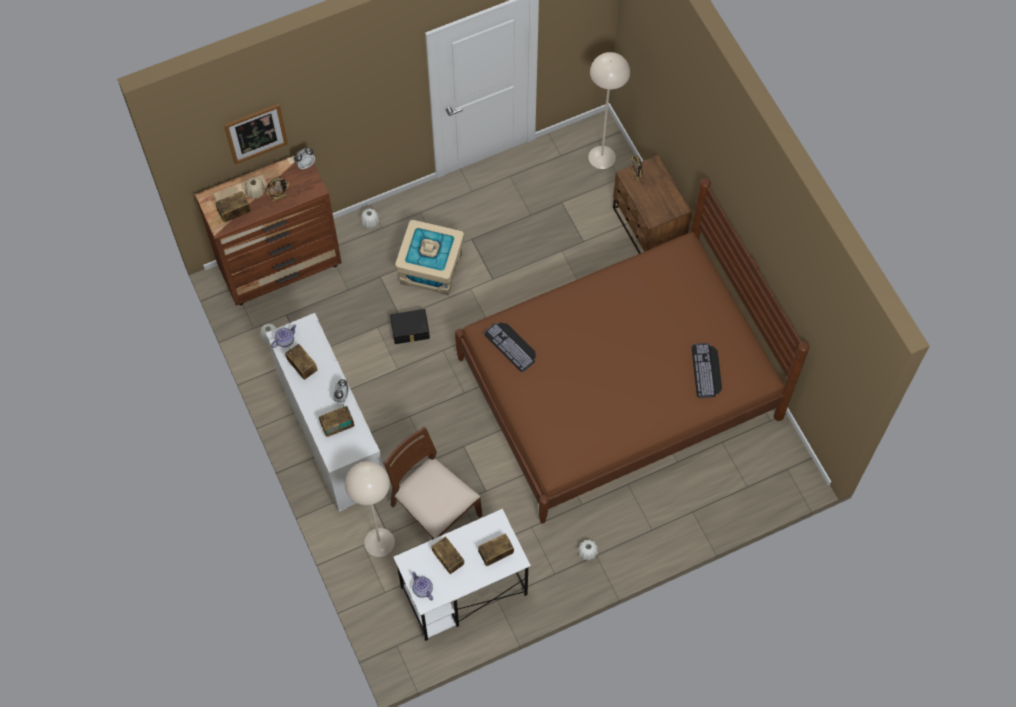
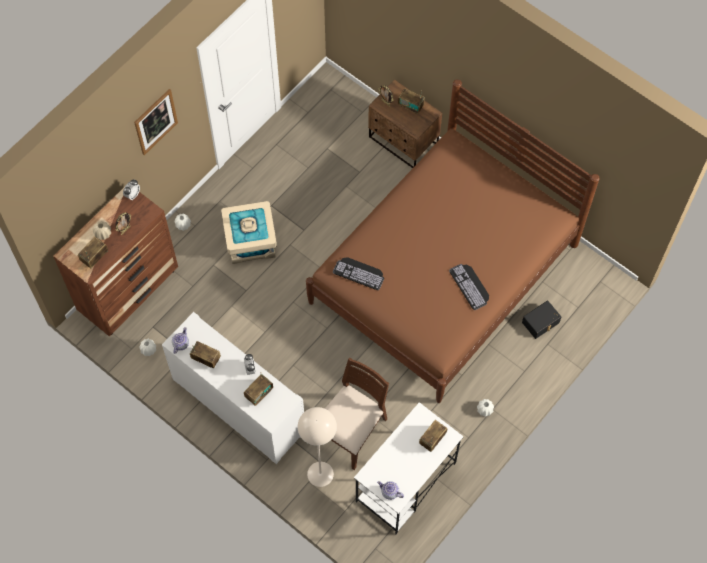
camera: 25 degrees left, 0 degrees up
(256, 133) = (89, 184): picture -> picture (155, 121)
(410, 331) = (259, 297): black storage box -> black storage box (541, 323)
(434, 511) = (351, 430): brown chair -> brown chair turned 105 degrees clockwise
(448, 559) = (397, 460): radio -> radio (410, 106)
(602, 157) = (340, 100): beige floor lamp -> none
(707, 371) = (518, 229): keyboard -> keyboard (471, 286)

